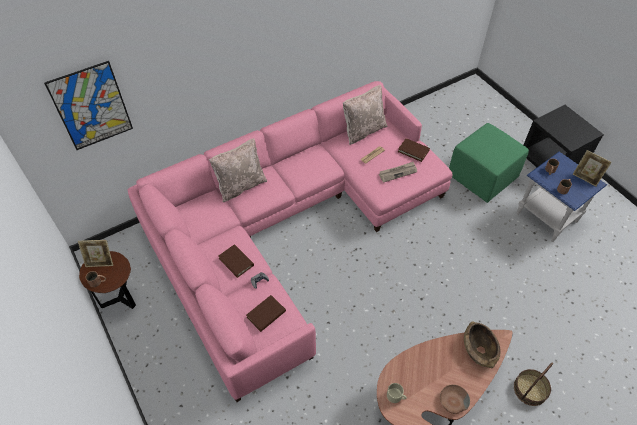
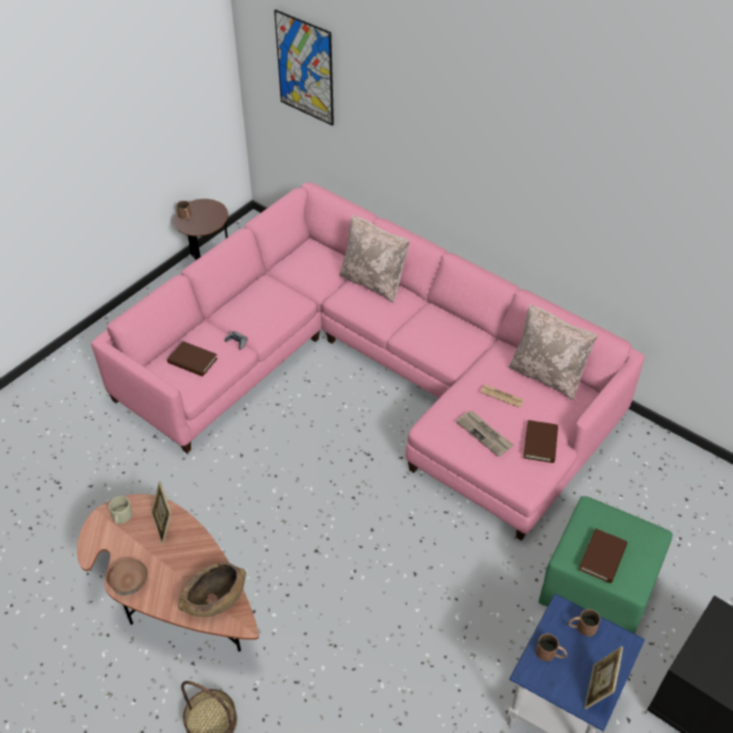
camera: 70 degrees right, 5 degrees down
(100, 262) = (210, 209): picture frame -> picture frame (164, 526)
(236, 262) = (255, 313): brown book -> brown book (602, 557)

